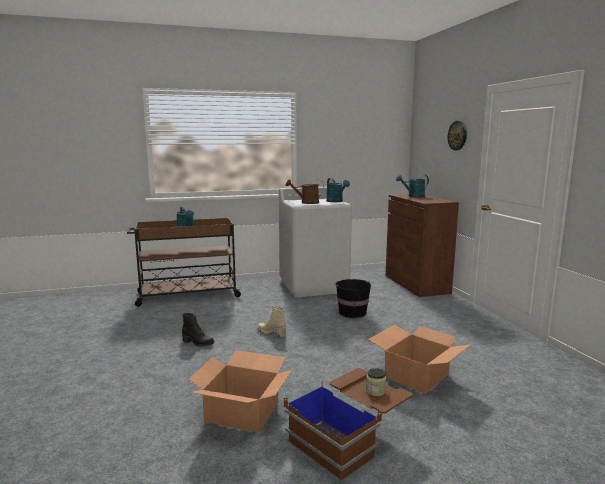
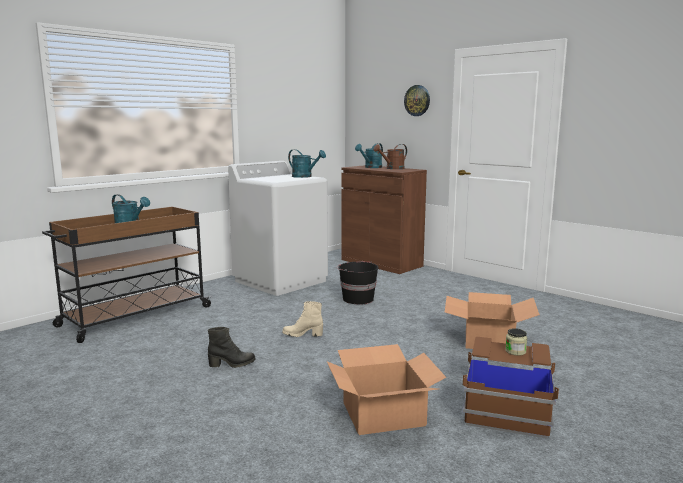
camera: 30 degrees left, 0 degrees up
(306, 202) = (276, 179): brown watering can -> brown watering can (392, 168)

